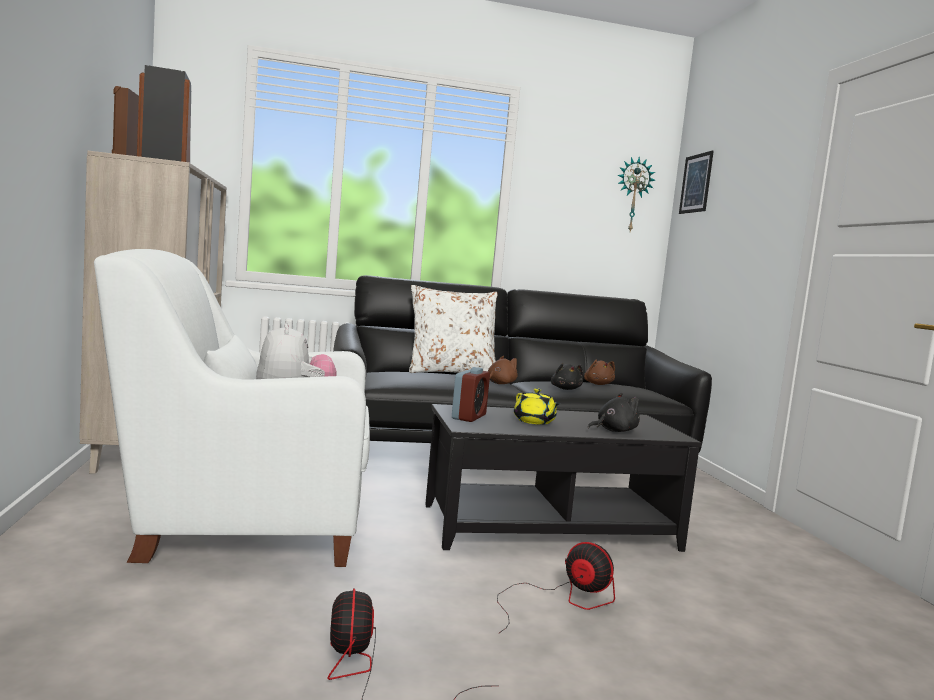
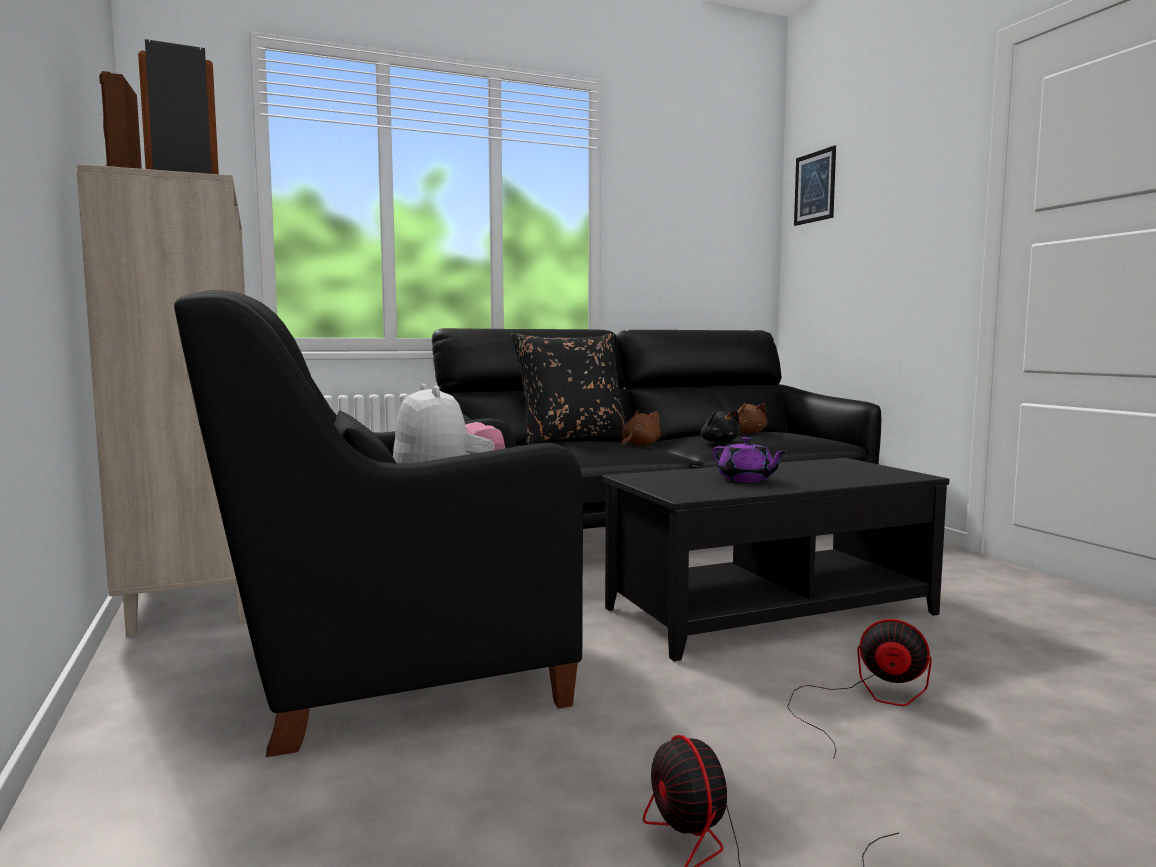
camera: 10 degrees left, 0 degrees up
(243, 525) = (394, 673): white armchair -> black armchair
(451, 372) = (572, 439): white pillow -> black pillow
(469, 417) = (667, 484): alarm clock -> none
(534, 421) = (746, 480): yellow teapot -> purple teapot
(614, 430) = (844, 478): black plush toy -> none
(633, 195) = (738, 207): wall clock -> none

